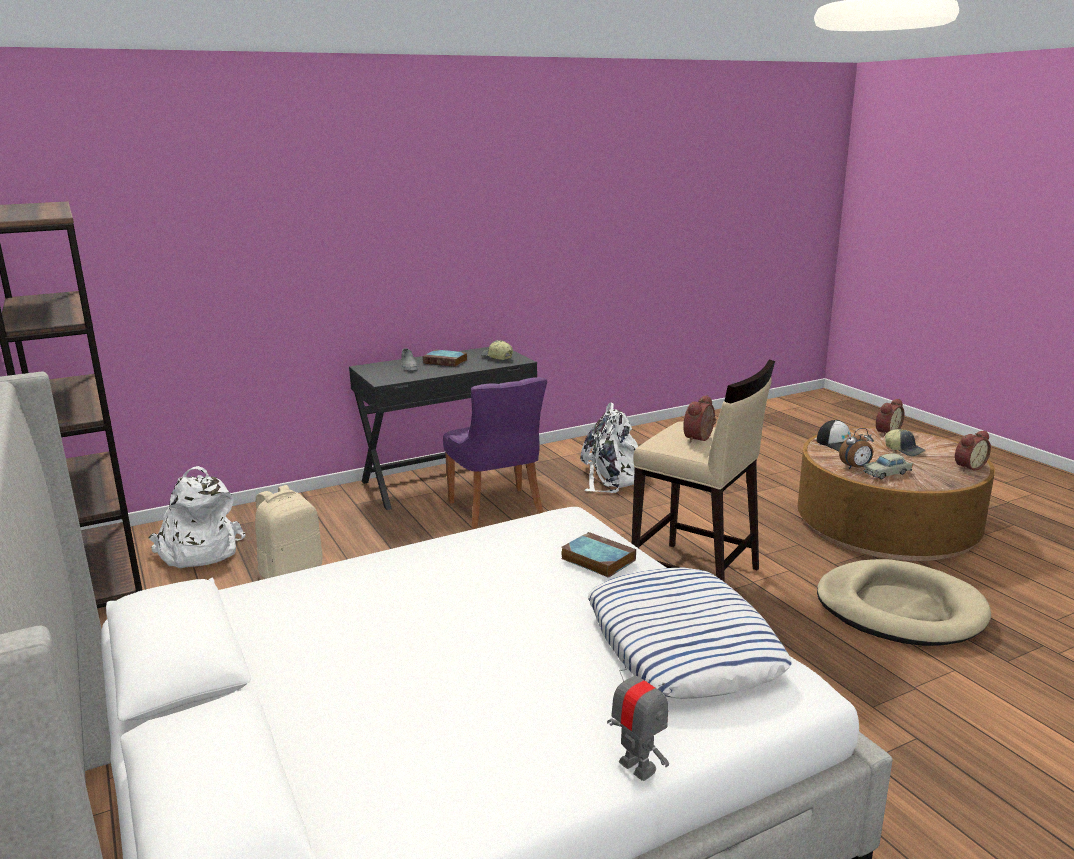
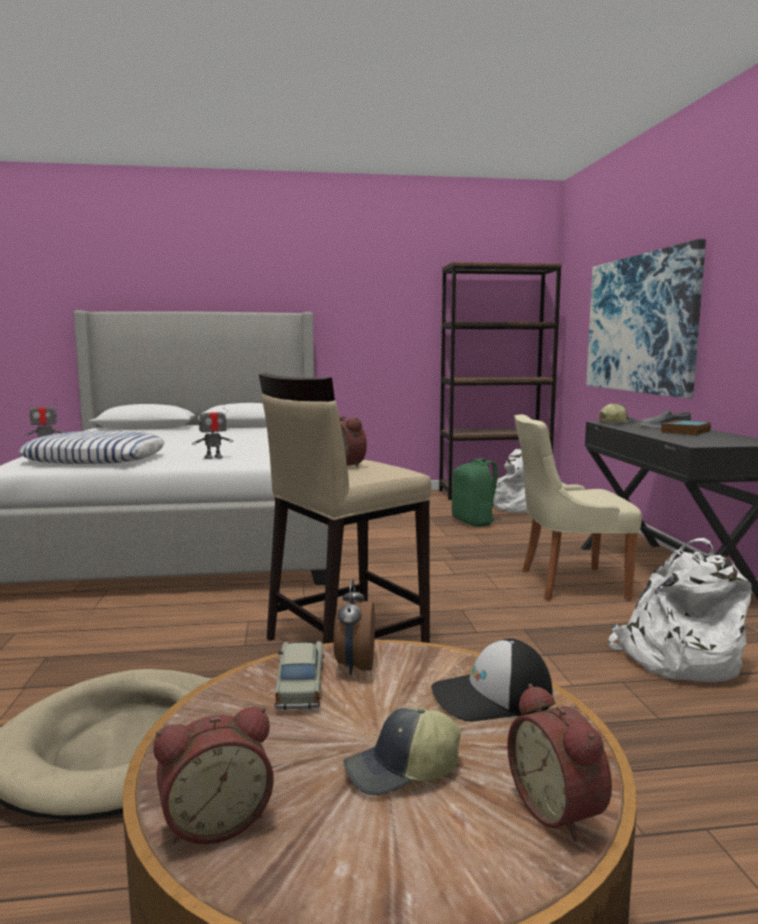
camera: 110 degrees right, 10 degrees down
(271, 277) = (640, 324): none -> picture
(291, 571) = (474, 522): beige backpack -> green backpack
(496, 357) = (710, 440): cap -> cap (616, 423)
(497, 510) = (568, 584): purple chair -> beige chair
(596, 559) = (213, 457): book -> toy robot
(968, 467) = (216, 821): alarm clock -> alarm clock turned 105 degrees counterclockwise

